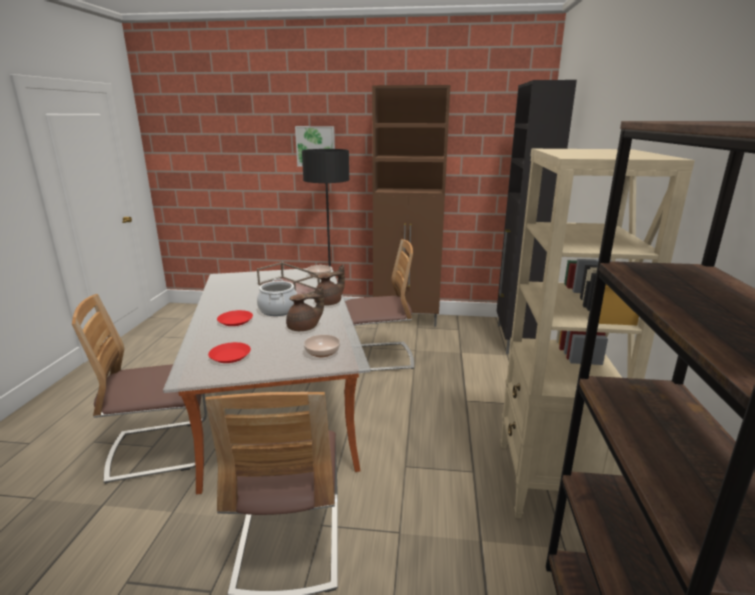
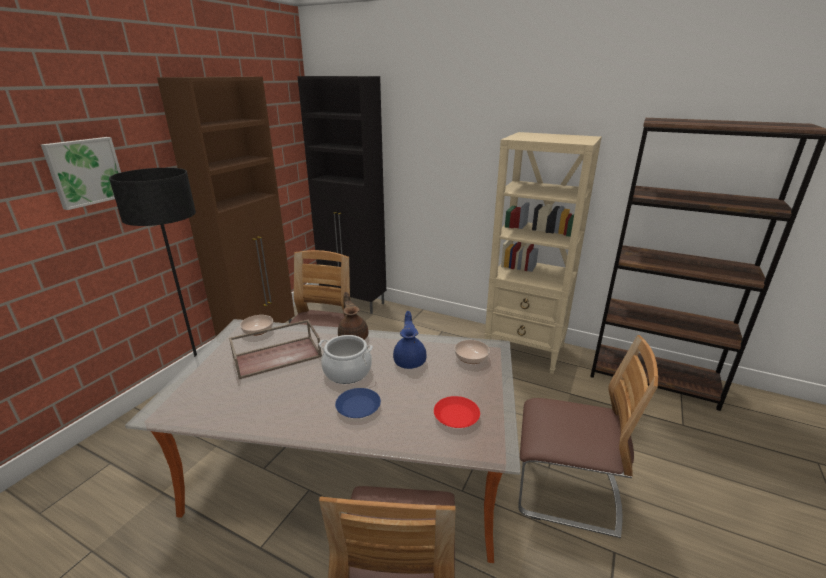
camera: 70 degrees left, 5 degrees up
(236, 321) = (358, 406): red plate -> blue plate
(304, 328) = (410, 360): brown teapot -> blue teapot

